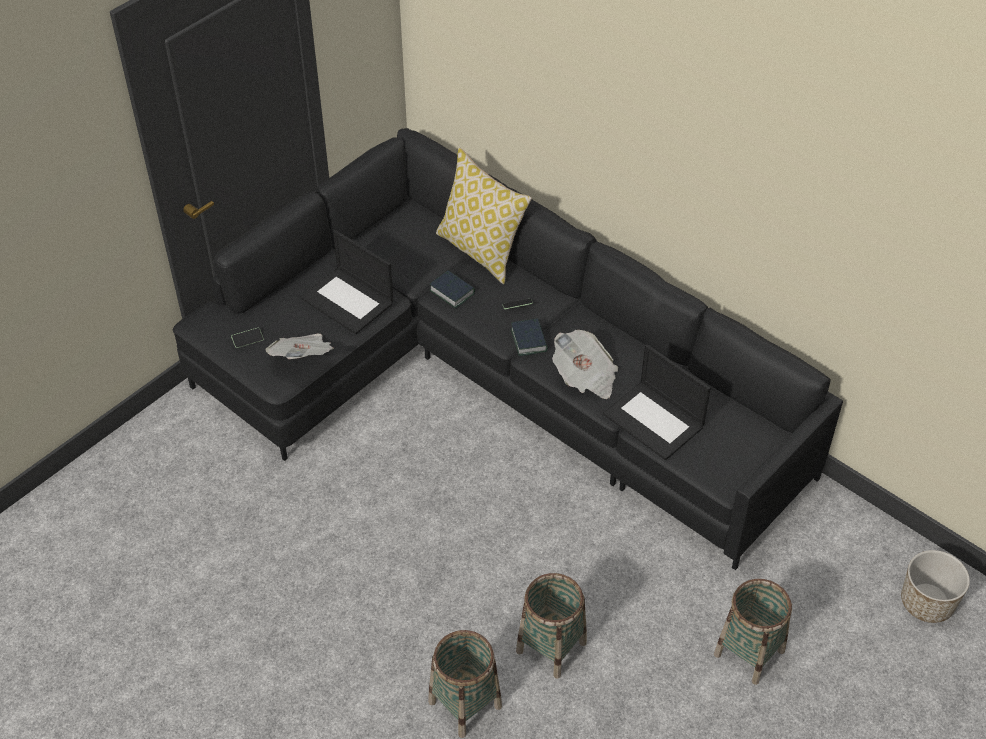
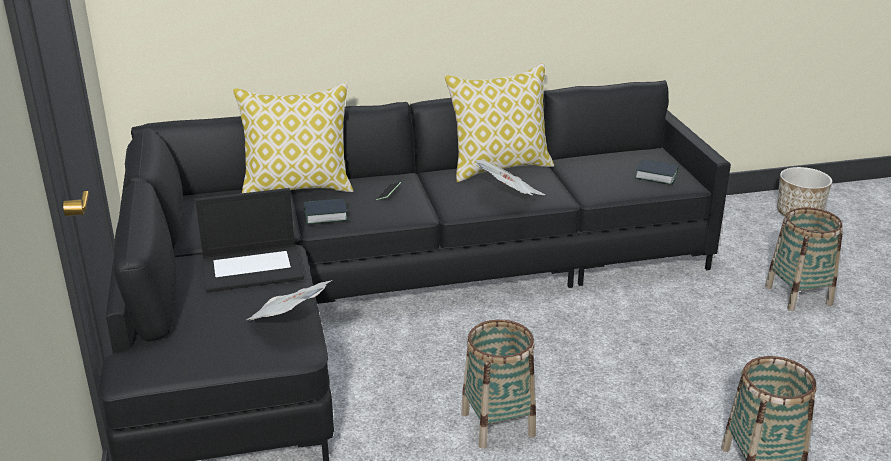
camera: 55 degrees left, 20 degrees down
(248, 340) = (213, 345): phone -> none
(529, 340) = (434, 204): book -> book (656, 176)
(551, 647) = (725, 386): basket -> basket (498, 424)
(633, 346) = (500, 167): none -> pillow
(655, 420) = (591, 186): laptop -> none

